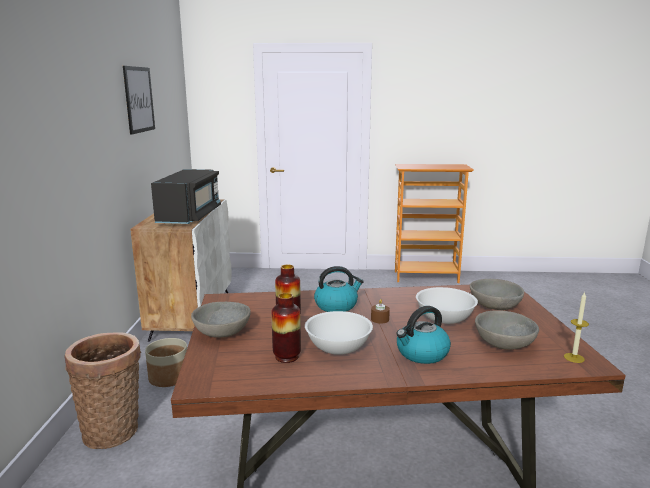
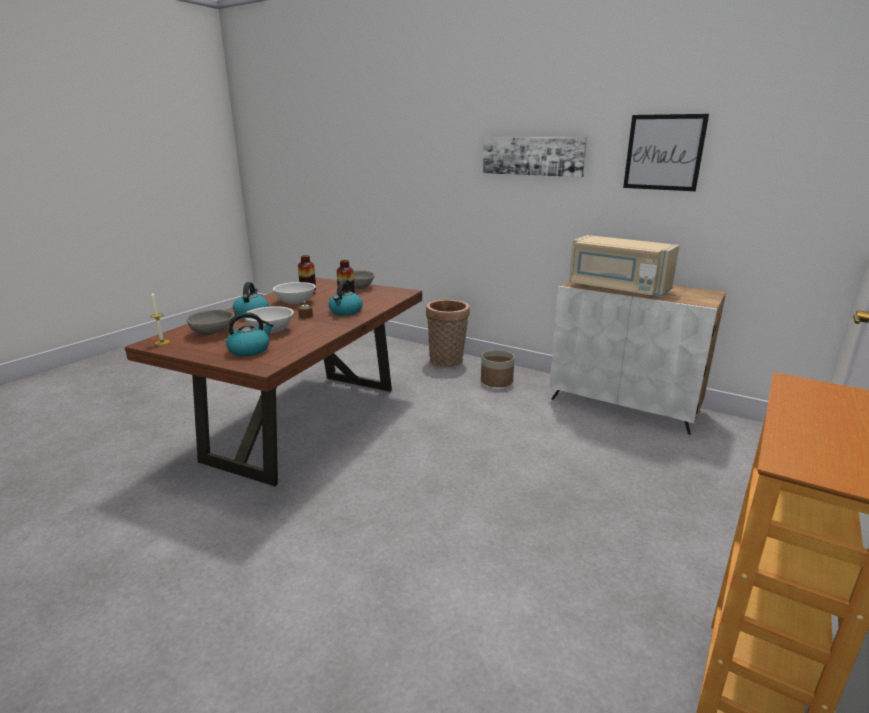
camera: 120 degrees right, 5 degrees up
(77, 111) = (533, 156): none -> picture
(190, 216) = (617, 289): black microwave -> beige microwave
(495, 306) = (250, 350): grey bowl -> kettle

